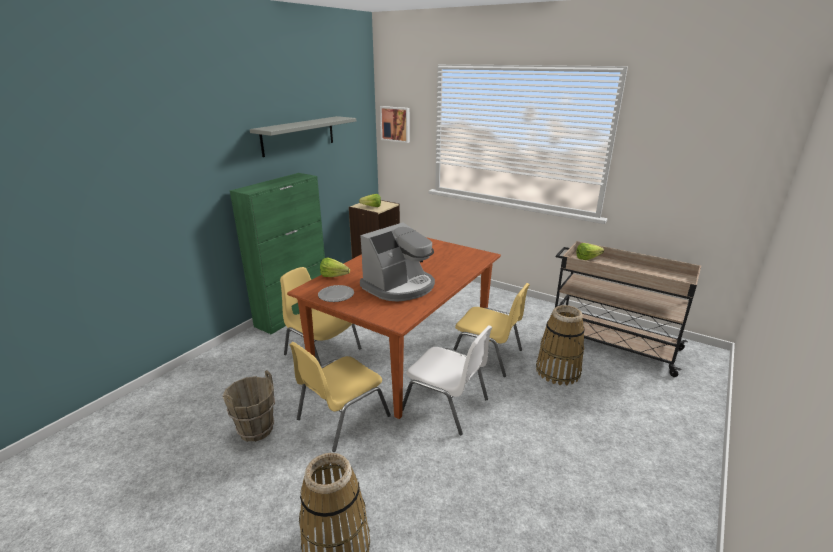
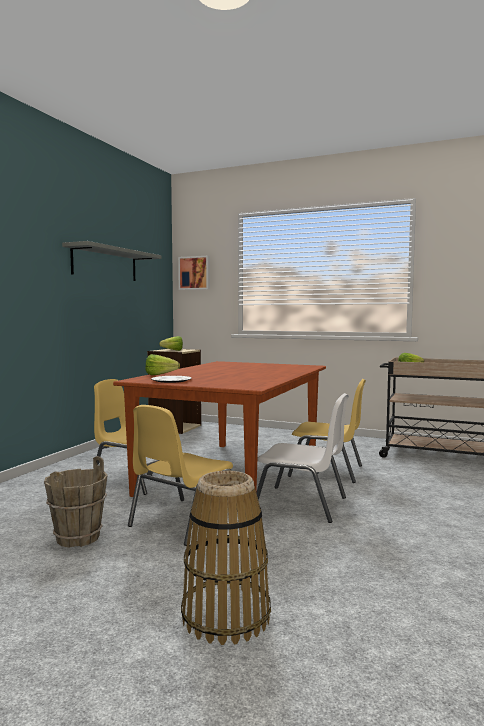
camera: 10 degrees left, 20 degrees down
(293, 313) = (90, 456): green cabinet -> none
(399, 286) = (237, 376): coffee machine -> none
(558, 371) = (407, 476): basket -> none

